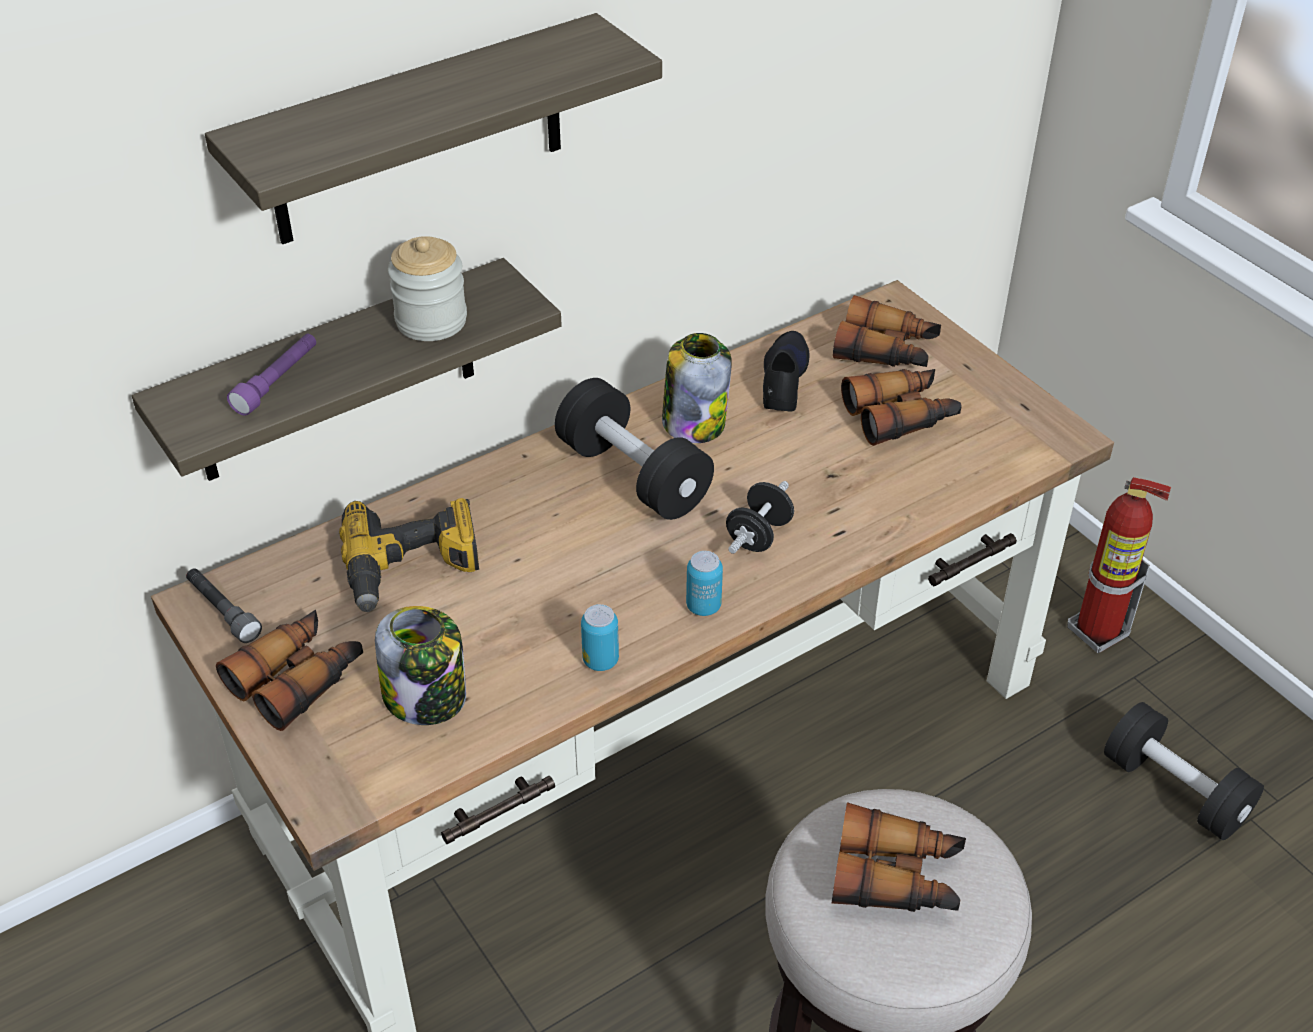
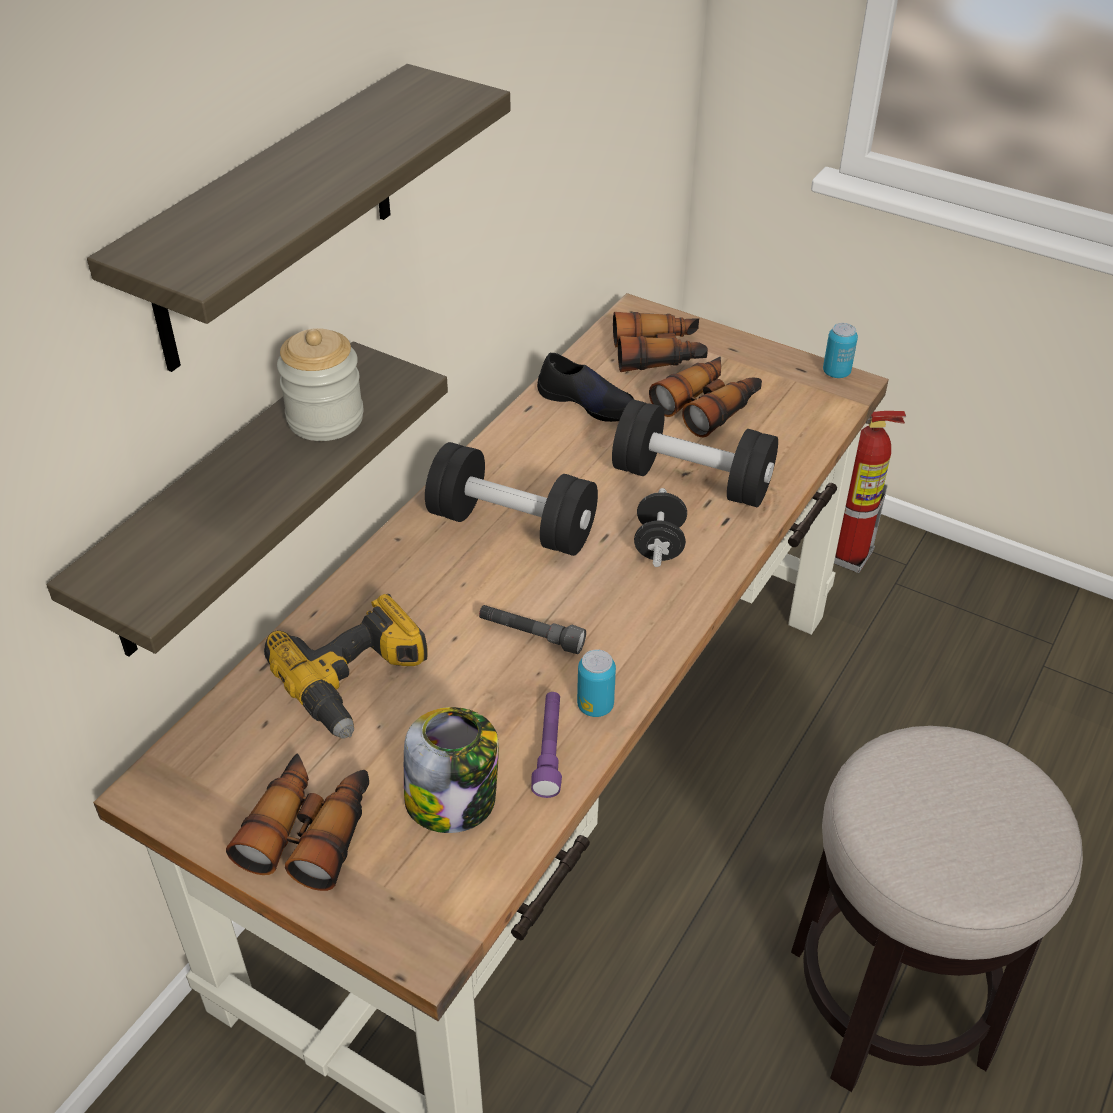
camera: 25 degrees left, 0 degrees up
(223, 611) = (185, 790): grey flashlight -> grey flashlight (531, 635)
(277, 382) = (206, 523): purple flashlight -> purple flashlight (549, 750)
(694, 422) = (535, 462): jar -> none
(703, 606) = (654, 624): can -> can (836, 372)
(783, 379) = (588, 402): black shoe -> black shoe turned 135 degrees clockwise
(897, 877) = (953, 807): binoculars -> none
(1175, 790) = (978, 663): black dumbbell -> black dumbbell (692, 480)

